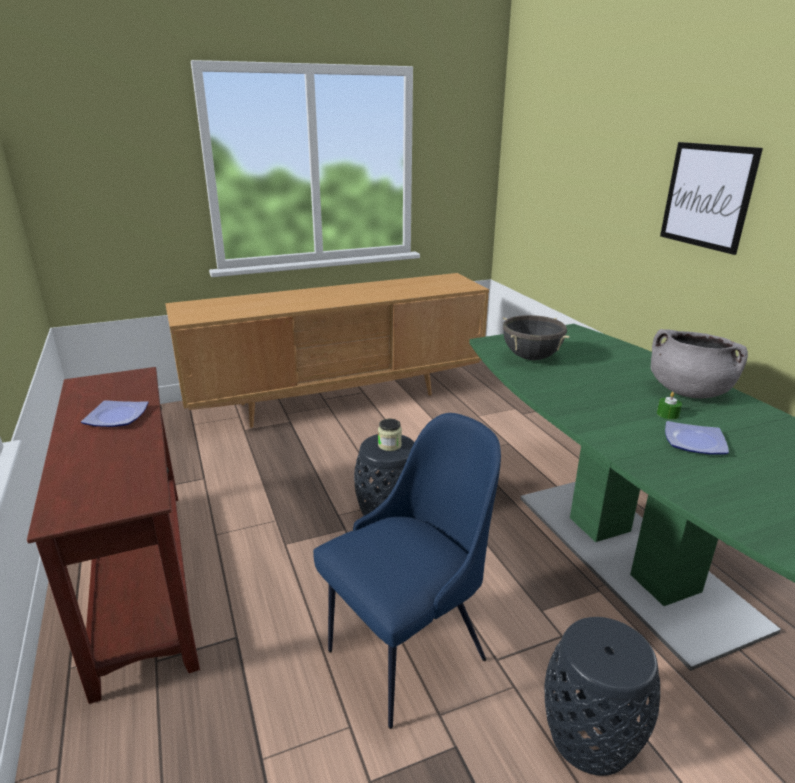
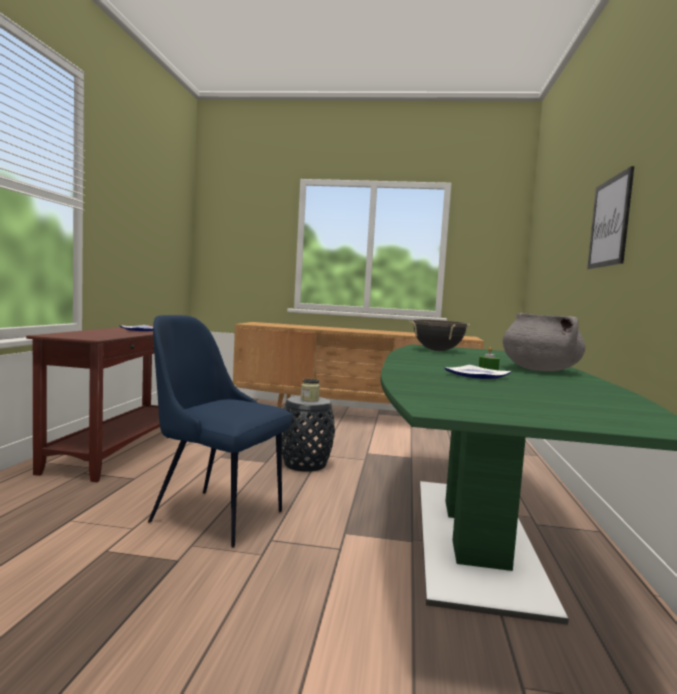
camera: 30 degrees right, 20 degrees down
(407, 654) = (215, 516): blue chair -> blue chair turned 150 degrees counterclockwise
(589, 737) = (276, 596): black stool -> none

